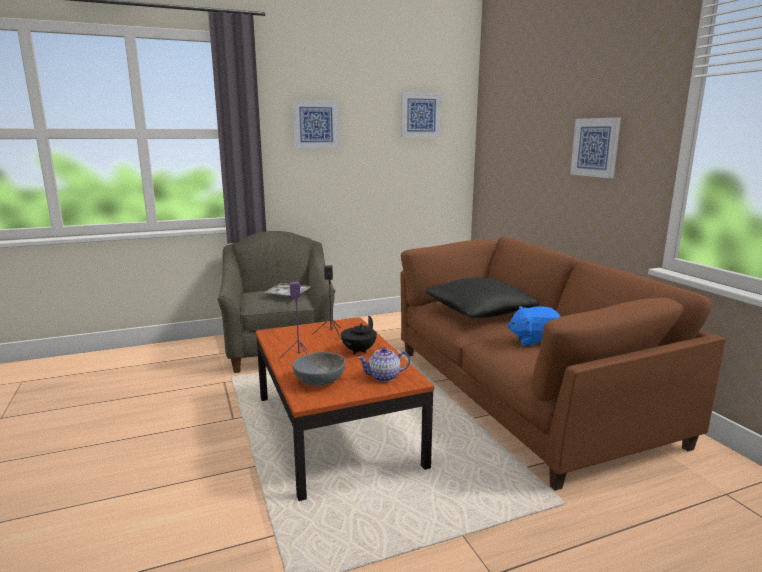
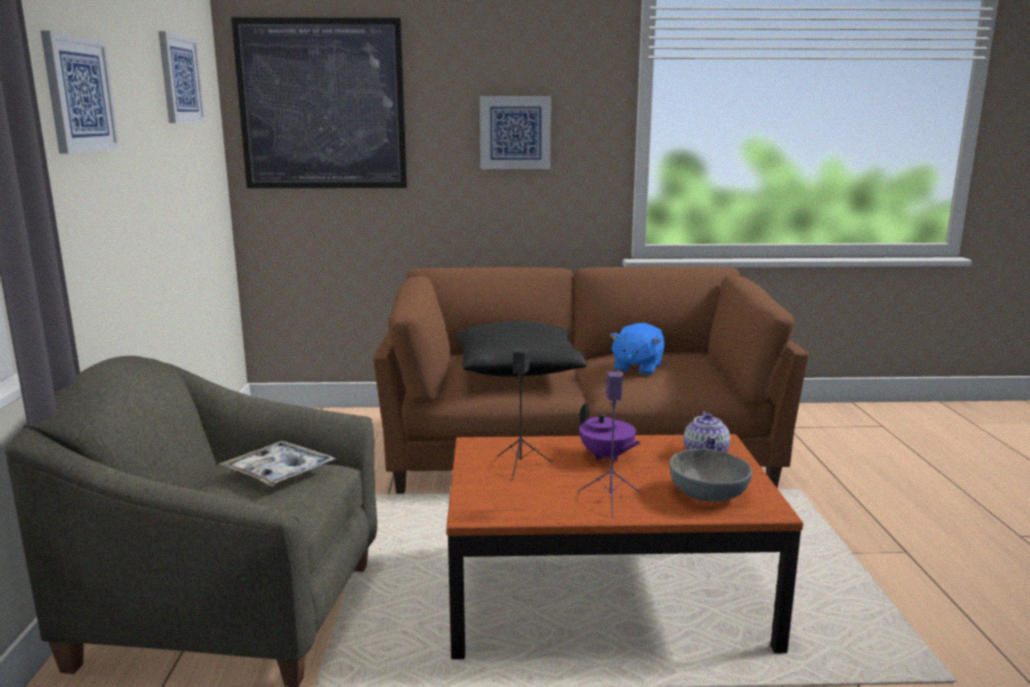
camera: 70 degrees left, 0 degrees up
(358, 351) = (606, 457): black teapot -> purple teapot
(508, 127) = (322, 105): none -> picture

